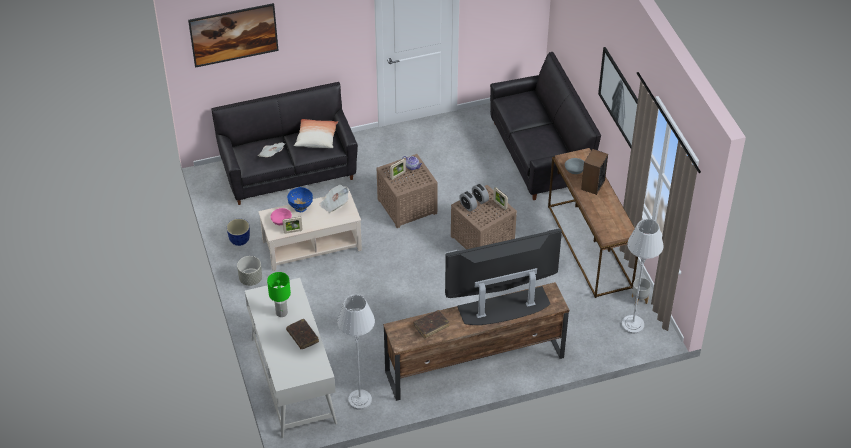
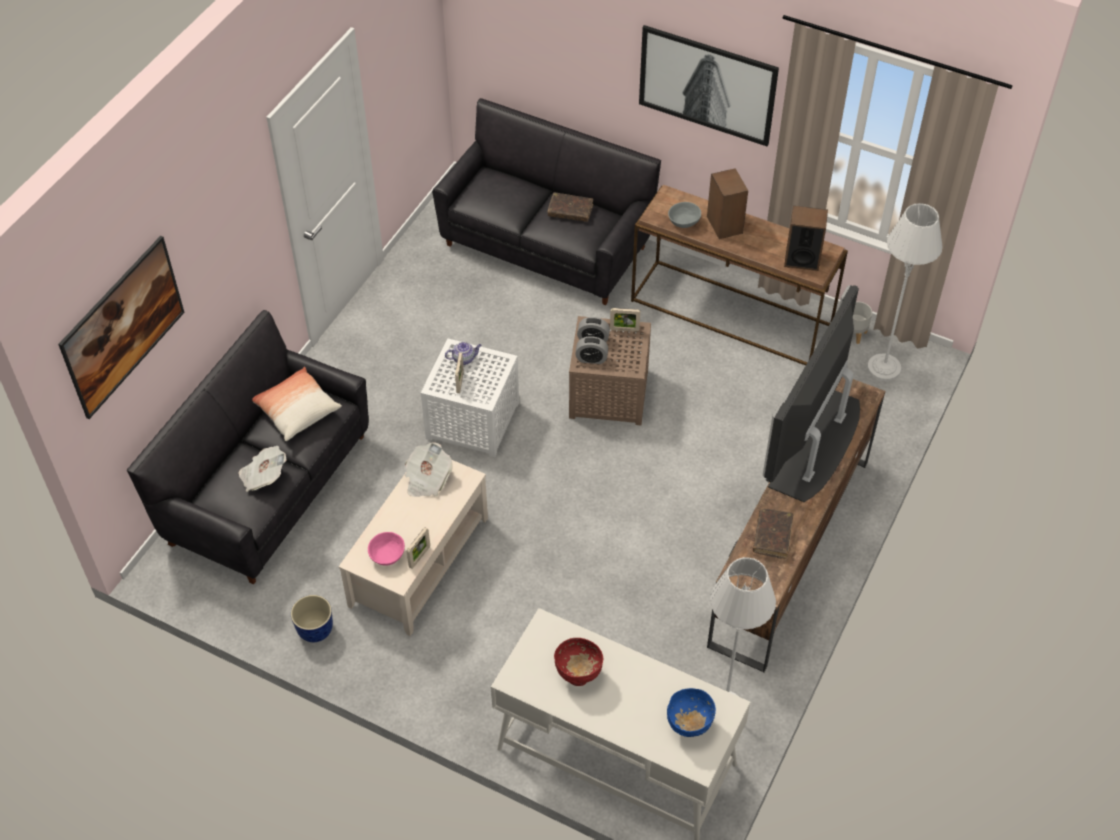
camera: 45 degrees left, 5 degrees up
(251, 279) = (395, 670): grey planter -> none
(282, 313) = (578, 675): green table lamp -> red bowl
(300, 208) = (390, 518): blue bowl -> blue bowl (688, 726)
(302, 336) = (644, 683): brown book -> brown book (570, 211)
(407, 205) = (472, 419): brown side table -> white side table
(609, 225) = (802, 259): none -> speaker

